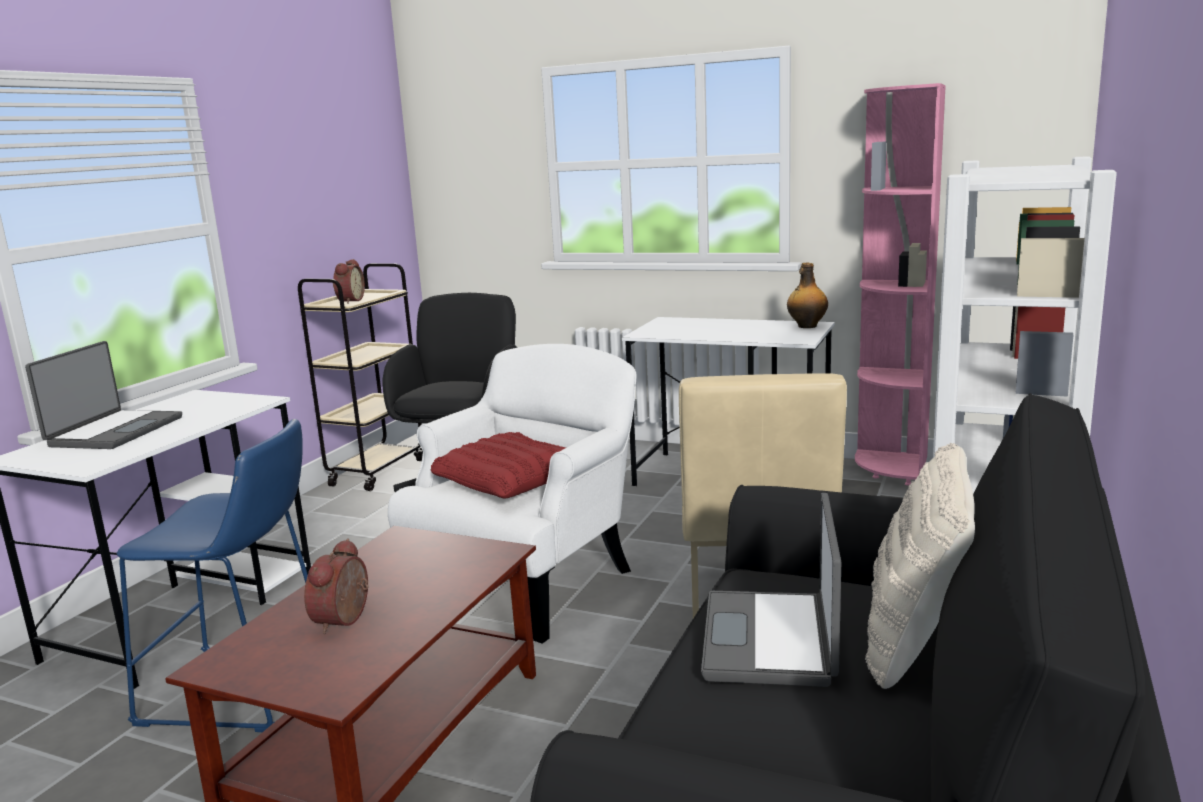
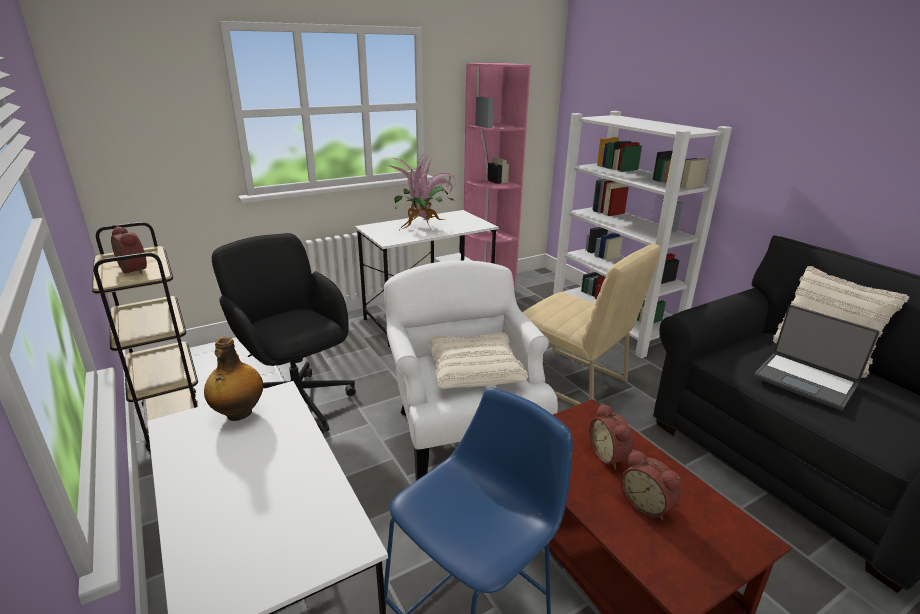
camera: 55 degrees left, 10 degrees up
(114, 431) = (230, 504): laptop -> none
(420, 582) = (610, 456): none -> alarm clock
(511, 481) = (475, 370): red pillow -> beige pillow
(721, 329) = (423, 227): none -> potted plant
(806, 326) = (460, 215): bottle -> bottle (238, 413)

